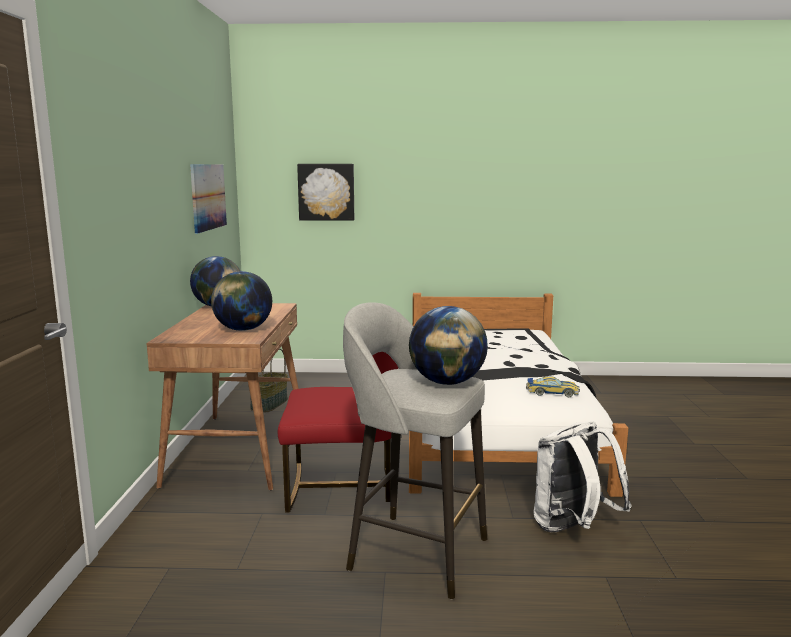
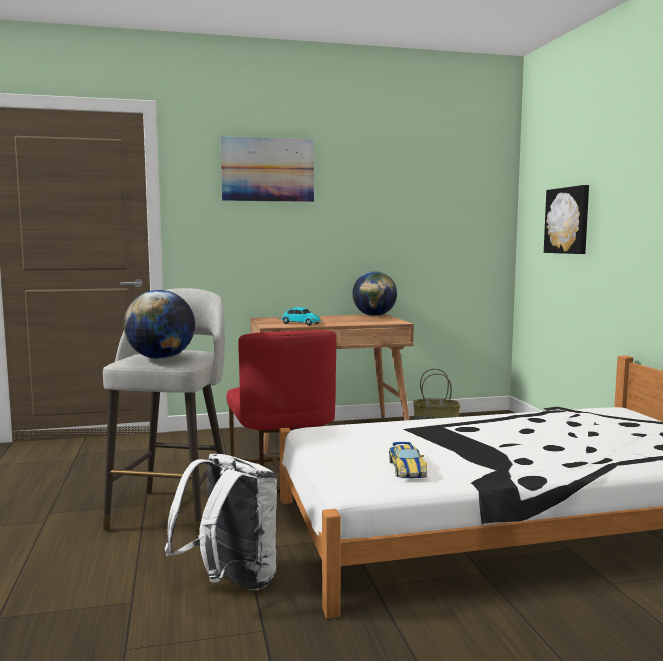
camera: 75 degrees right, 5 degrees down
(208, 197) = (422, 223): picture -> picture (268, 170)
(243, 329) = (299, 323): globe -> toy car

